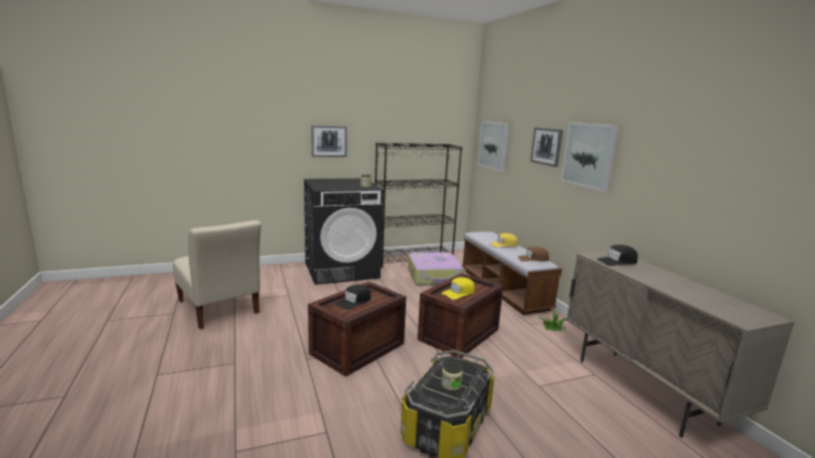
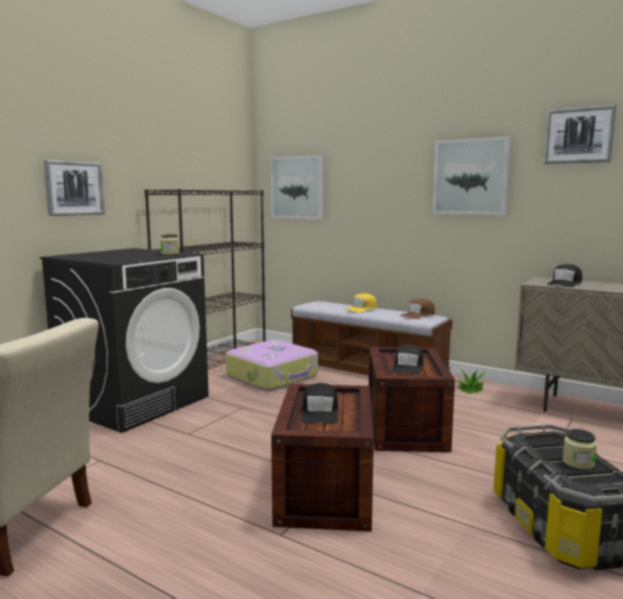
camera: 35 degrees left, 5 degrees down
(459, 293) = (408, 367): yellow cap -> black cap
(546, 146) = (398, 175): picture -> picture (579, 135)

